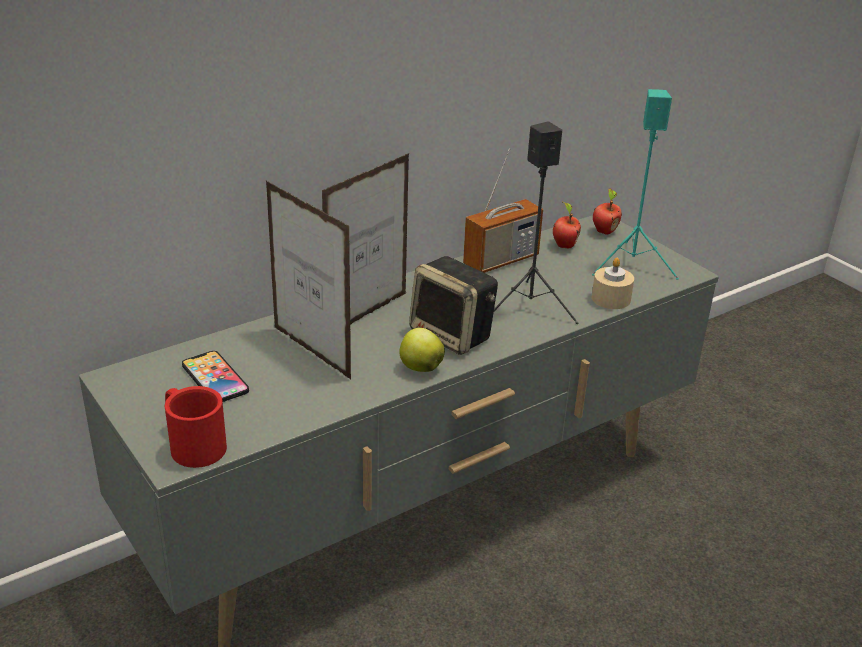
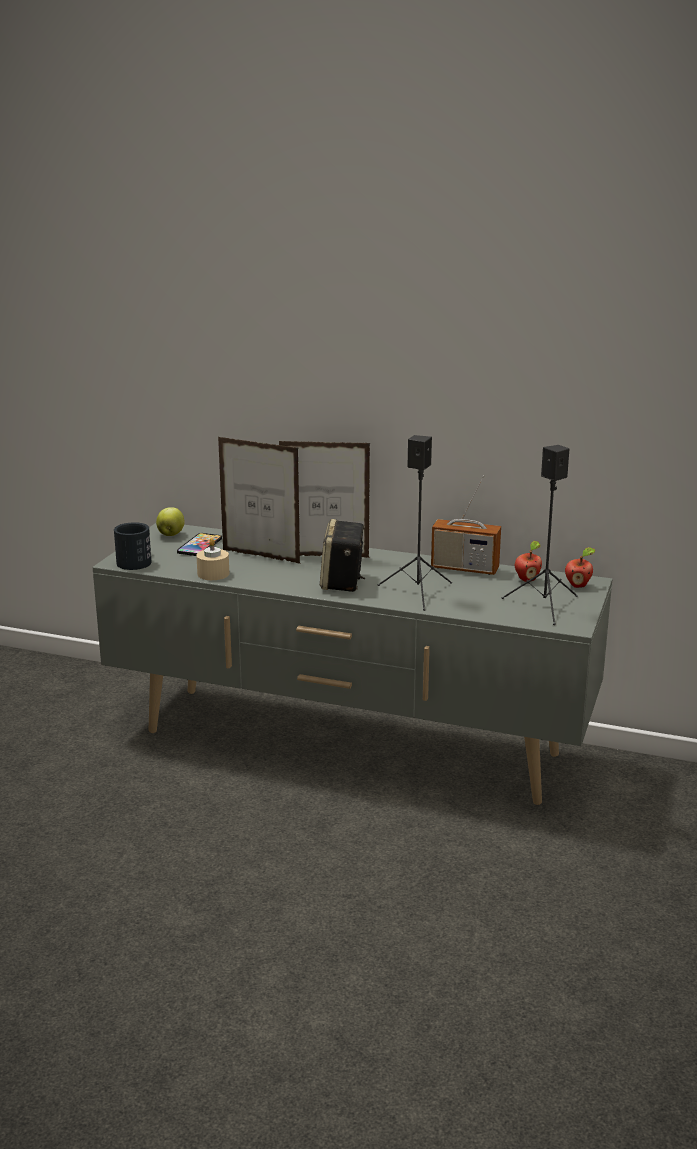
camera: 55 degrees right, 10 degrees down
(192, 443) = (137, 560): red mug -> black mug
(311, 352) = (261, 556): picture frame -> picture frame turned 105 degrees clockwise
(420, 367) = (292, 585): apple -> apple (171, 535)
(611, 299) = (478, 611): beige candle -> beige candle (213, 574)
(633, 265) = (545, 606): turquoise speaker -> black speaker

